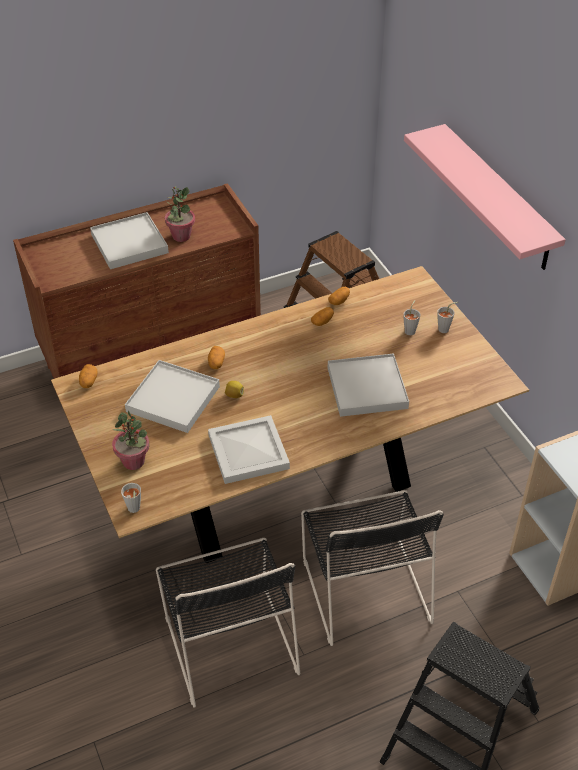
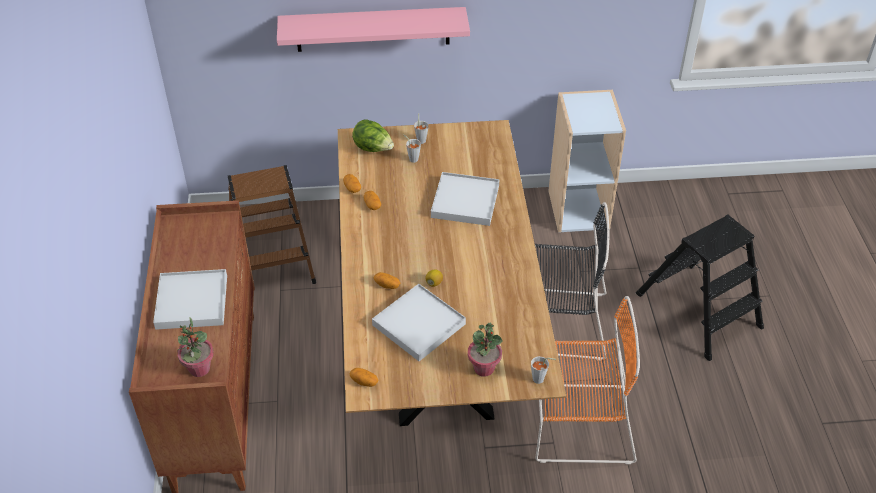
camera: 70 degrees left, 0 degrees up
(181, 236) = (207, 261): potted plant -> potted plant (199, 369)
(229, 639) = (577, 422): black chair -> orange chair
(247, 453) = (505, 291): white tray -> none
(407, 298) = (373, 149): none -> lettuce

